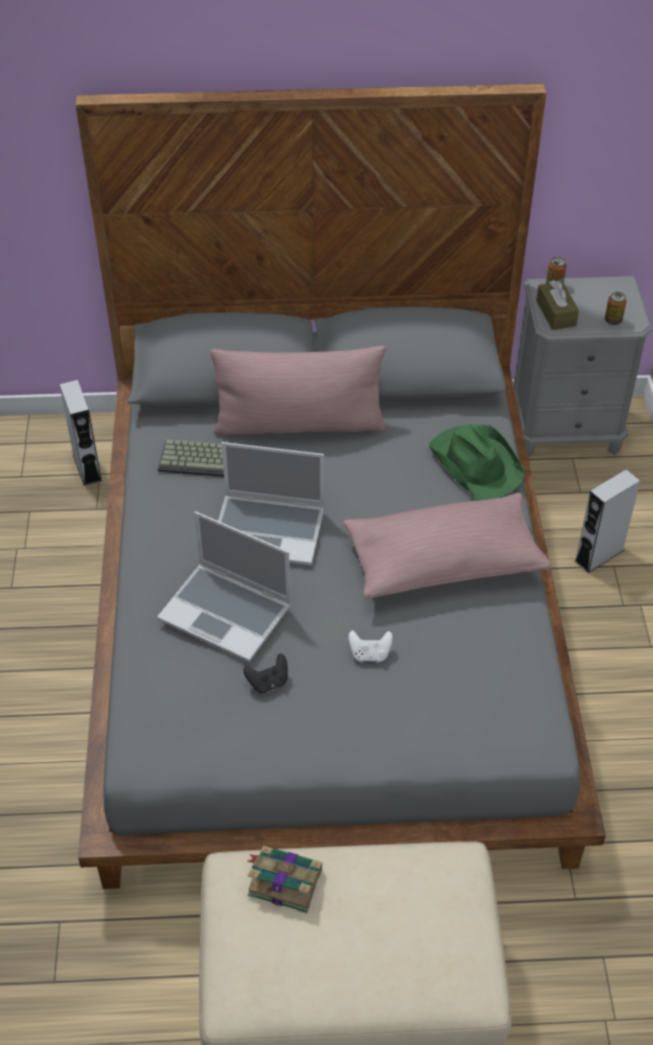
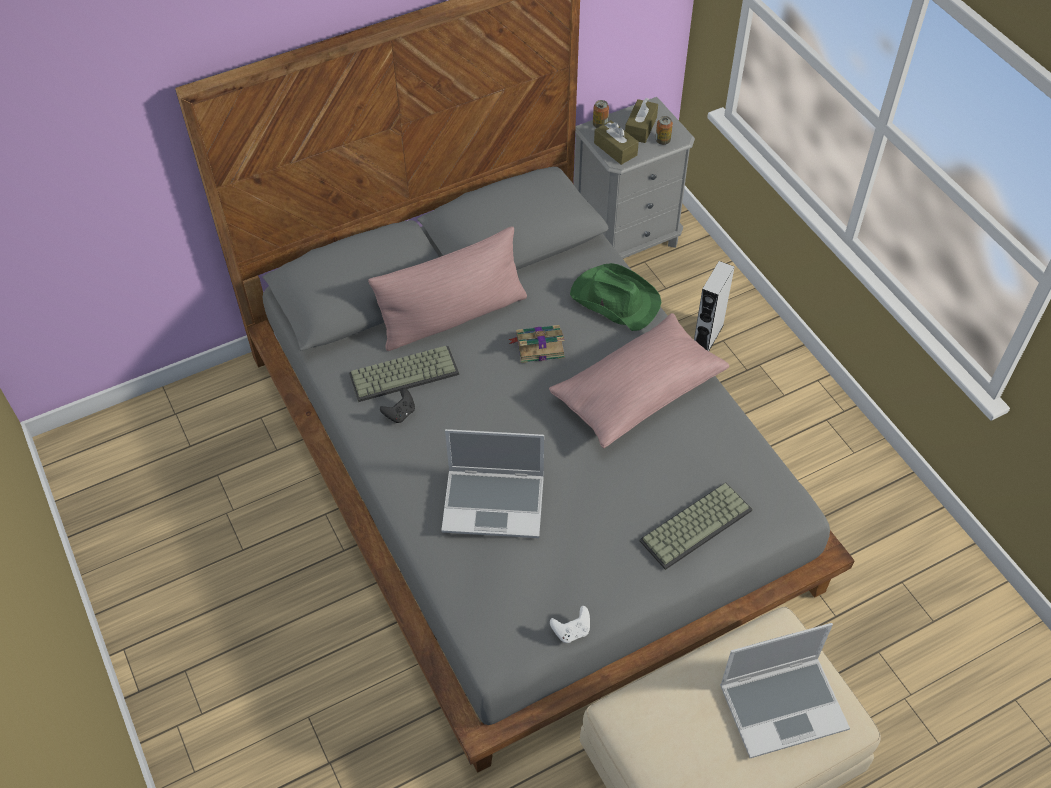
camera: 25 degrees left, 5 degrees up
(87, 467) = (246, 416): grey speaker -> none
(268, 682) = (561, 548): black game controller -> black game controller (400, 413)
(270, 530) = (486, 418): laptop -> laptop (783, 705)
(283, 881) = (663, 704): book -> book (538, 346)
(370, 654) = (625, 492): white game controller -> white game controller (571, 631)
(424, 714) = (695, 523): none -> keyboard
(596, 301) = (640, 128): none -> brown tissue box

